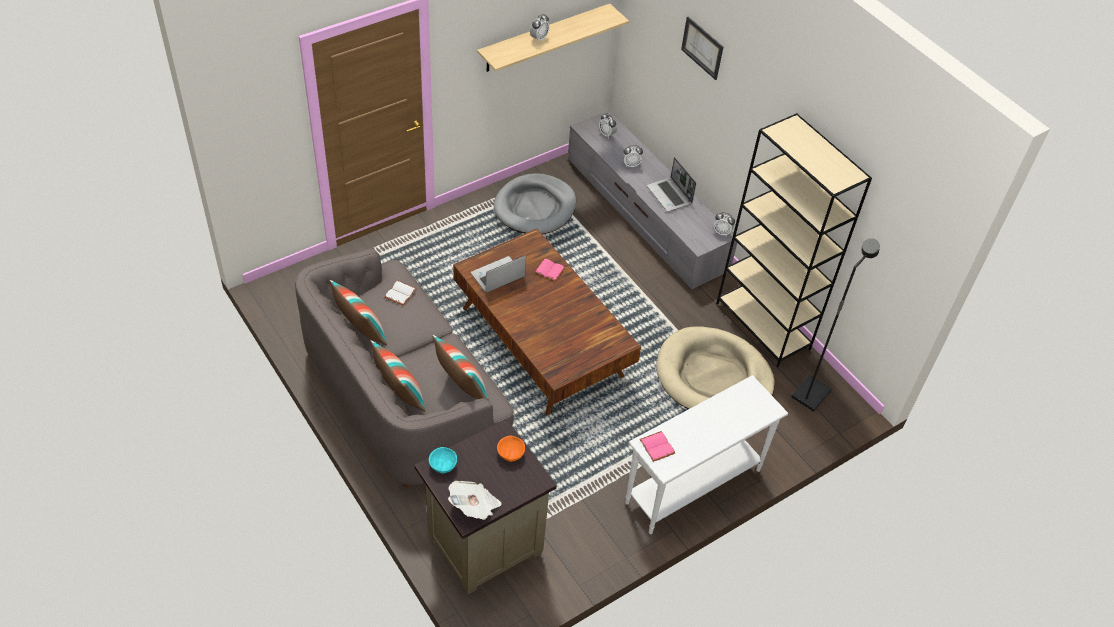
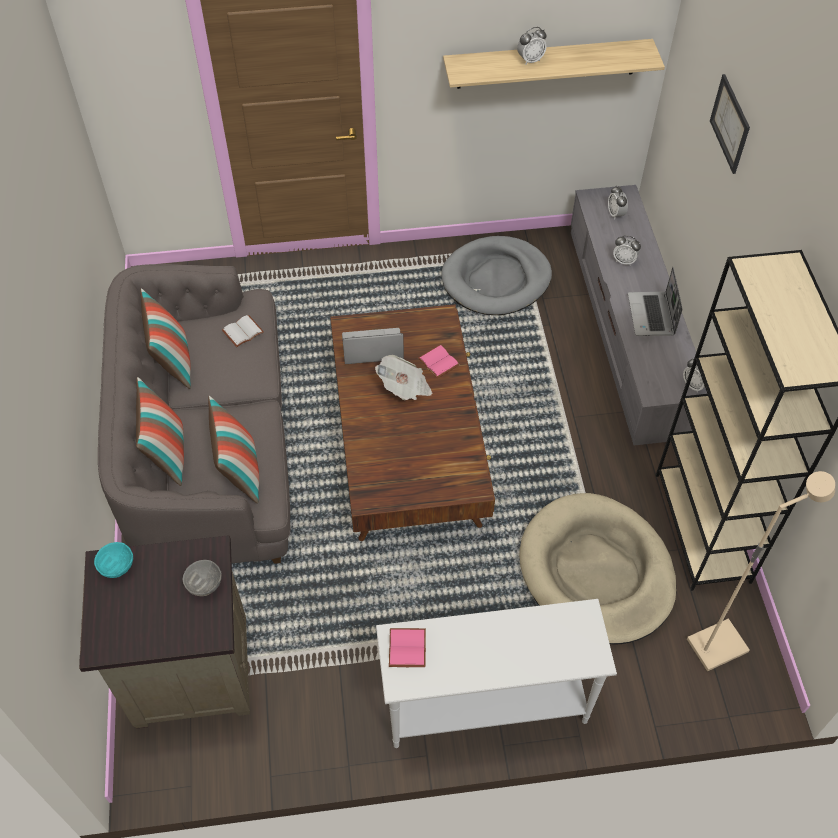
camera: 30 degrees right, 5 degrees up
(474, 506) = (117, 636): newspaper -> newspaper (404, 388)
(511, 453) = (204, 584): orange bowl -> grey bowl
(810, 394) = (716, 644): black floor lamp -> beige floor lamp

